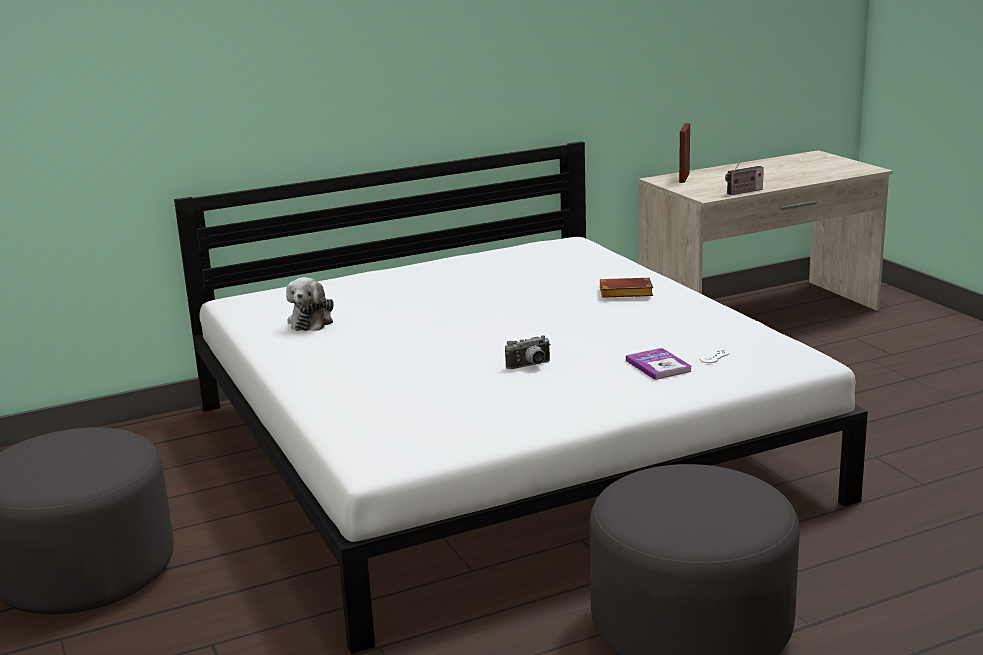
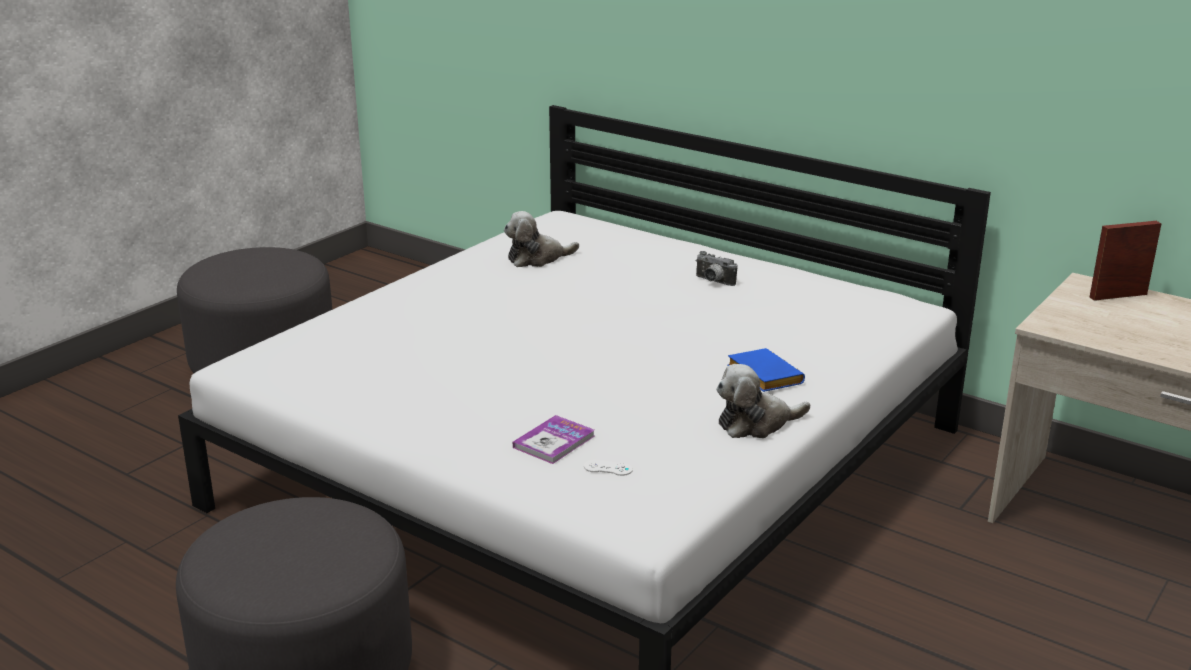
camera: 60 degrees right, 5 degrees up
(530, 366) = (502, 377): camera -> camera (713, 282)
(624, 294) = (761, 376): brown book -> blue book
(691, 308) = (756, 423): none -> plush toy
(743, 192) = (1105, 343): radio -> none

